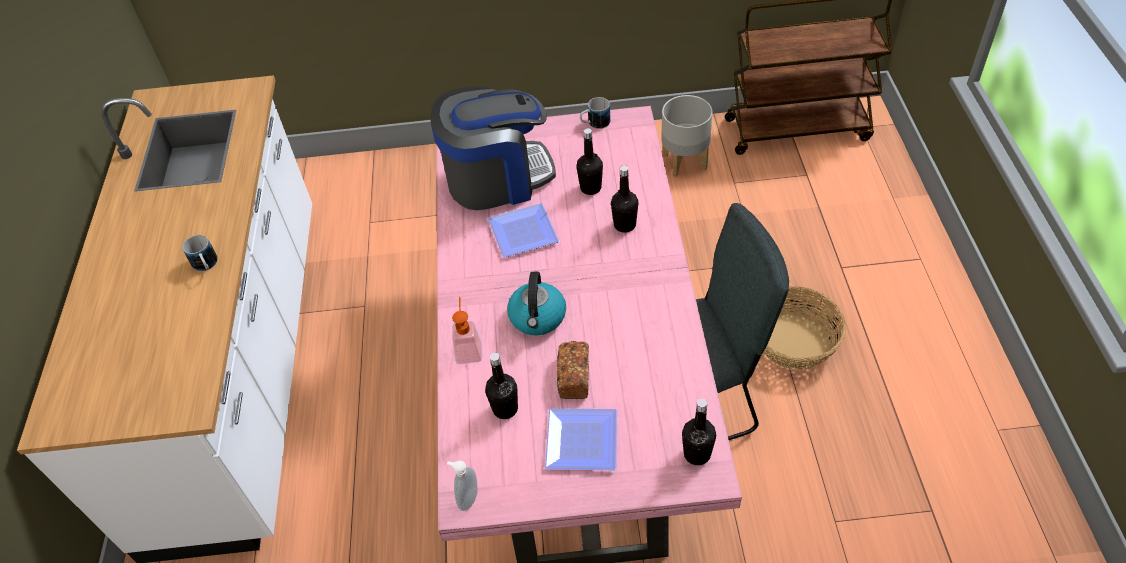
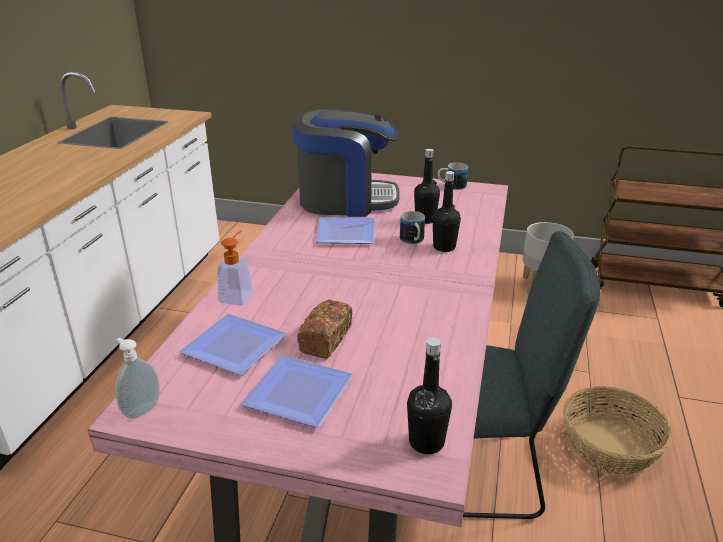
camera: 15 degrees right, 20 degrees down
(206, 266) = (61, 184): mug -> mug (413, 241)
(505, 409) = (238, 346): black bottle -> plate
(538, 318) = (320, 289): kettle -> none

